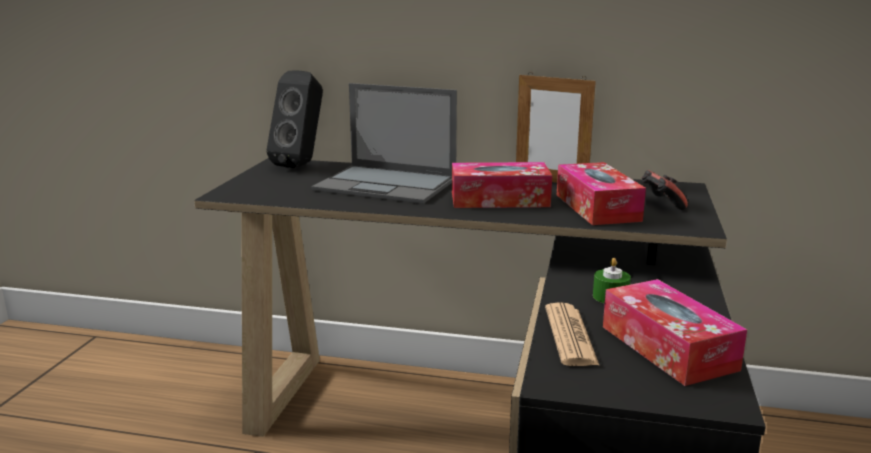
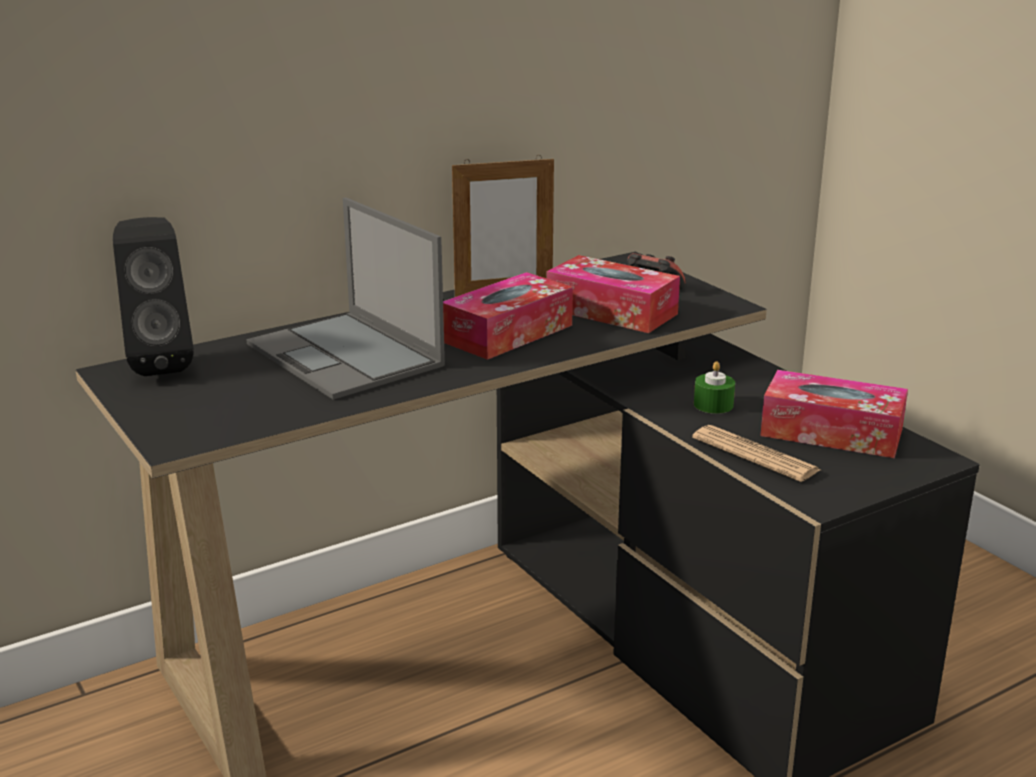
camera: 45 degrees left, 5 degrees up
(387, 185) = (346, 356): laptop -> laptop turned 75 degrees clockwise

